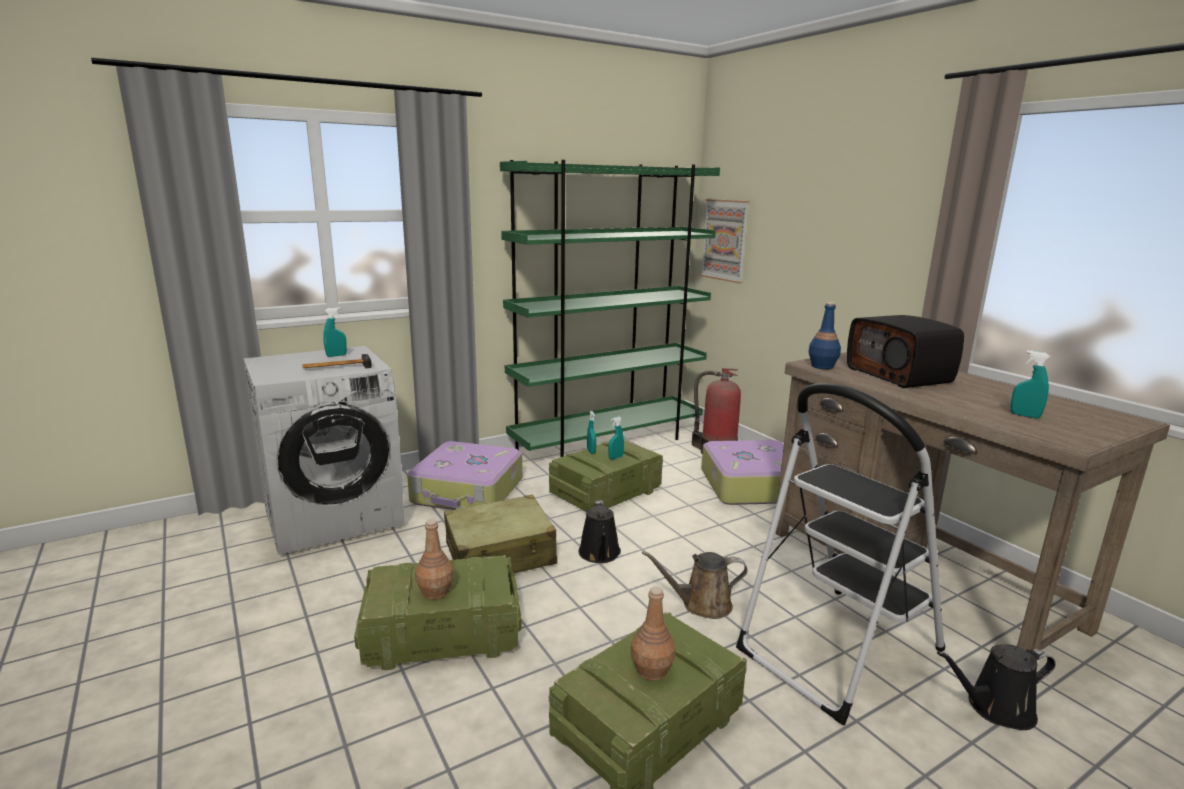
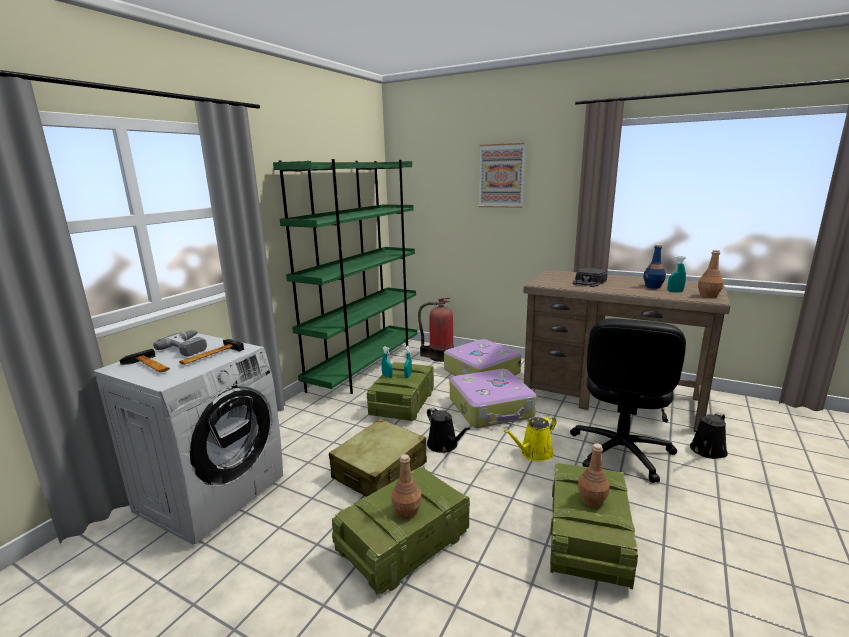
camera: 30 degrees left, 0 degrees up
(281, 365) = (149, 367): none -> hammer
(336, 355) = (189, 347): turquoise spray bottle -> power drill
(468, 492) = (303, 434): suitcase -> suitcase (491, 408)
(701, 604) = (534, 453): brown watering can -> yellow watering can
(725, 240) = (414, 211): picture -> picture (501, 176)
(822, 366) = (546, 284): blue bottle -> blue bottle (653, 286)
(834, 650) = (620, 451): step ladder -> black office chair
(900, 375) = (589, 282): radio -> black cap
(1078, 433) = (708, 295): none -> brown bottle

